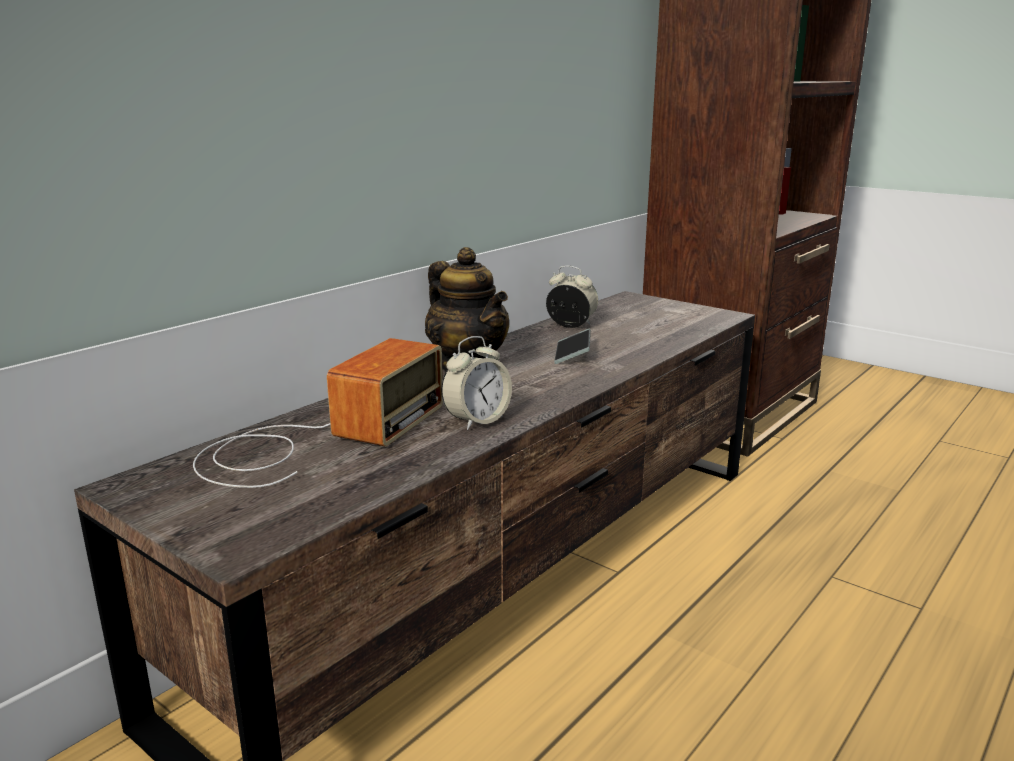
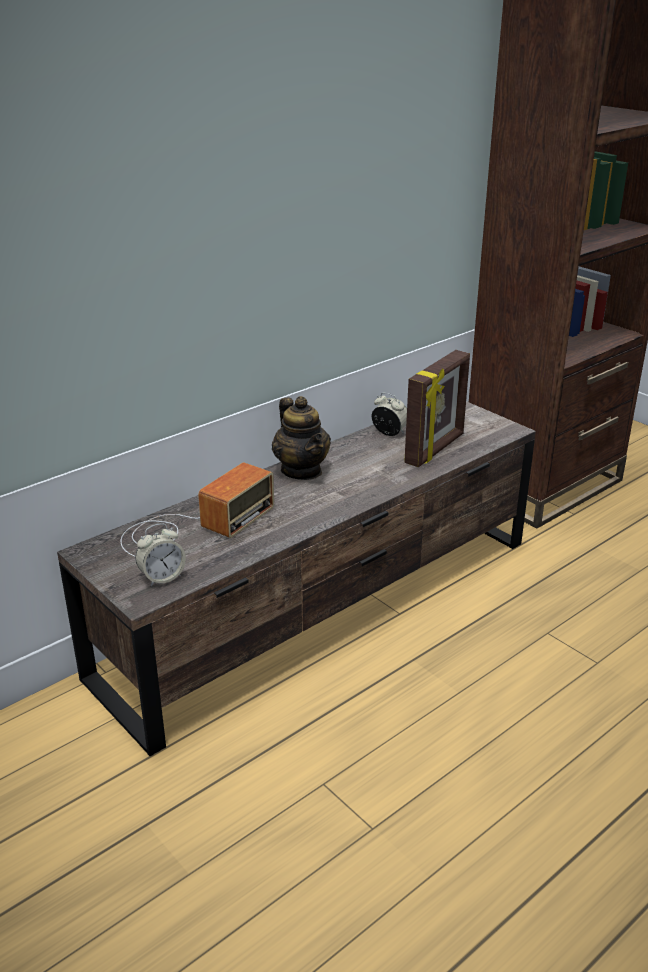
camera: 10 degrees right, 10 degrees up
(477, 421) = (292, 521): alarm clock -> alarm clock (162, 577)
(572, 353) = (378, 463): phone -> none
(642, 336) = (436, 449): none -> picture frame

